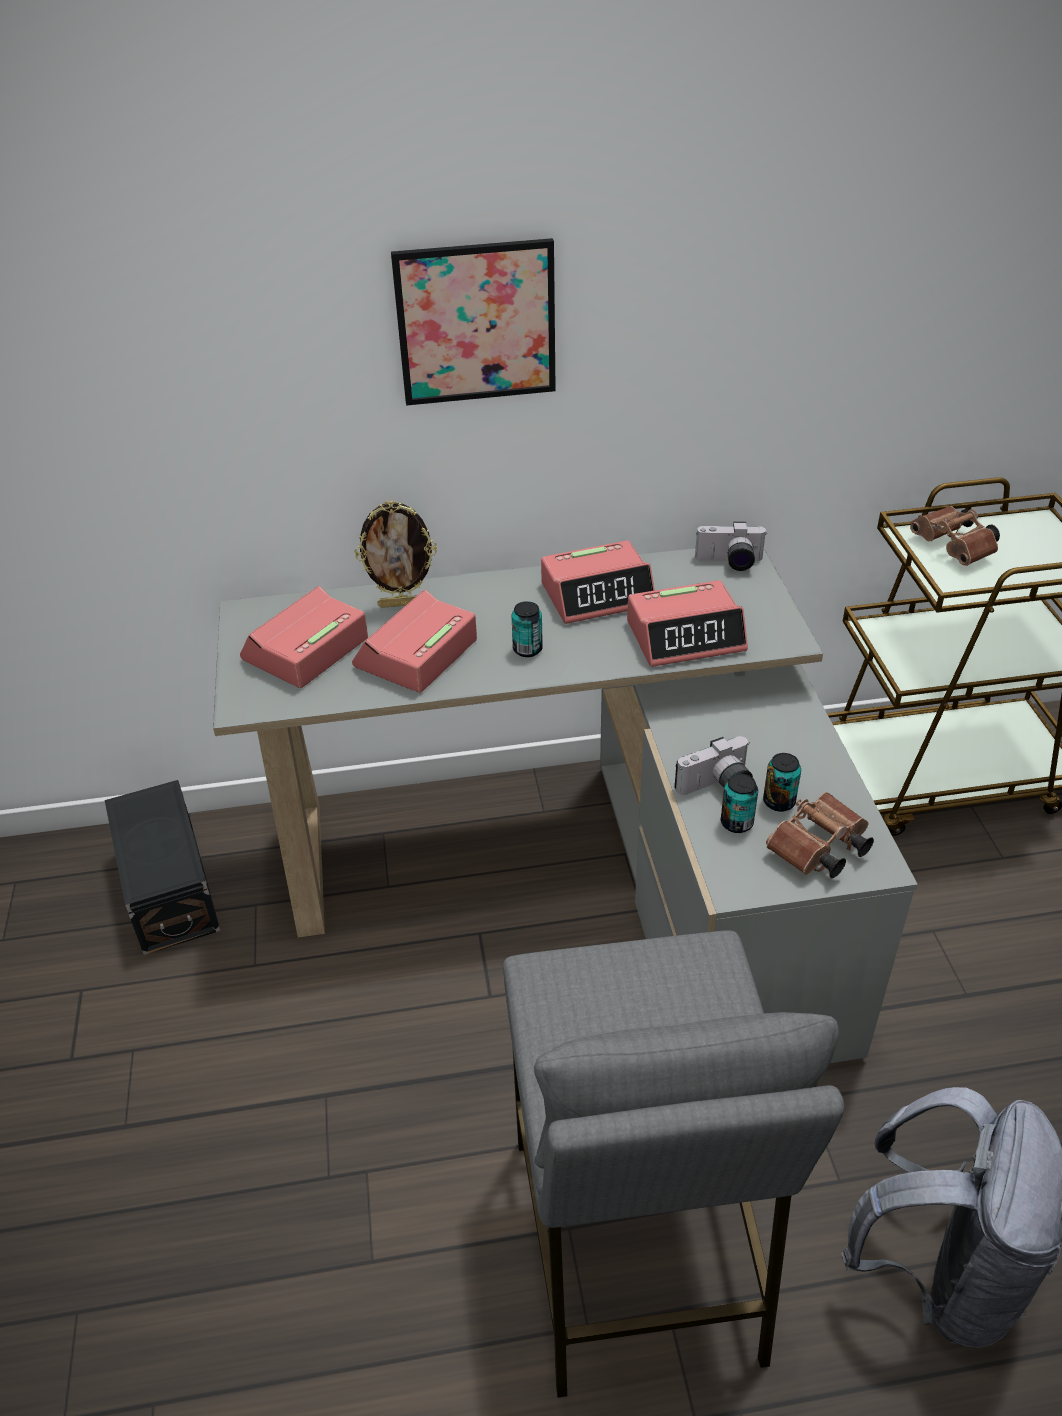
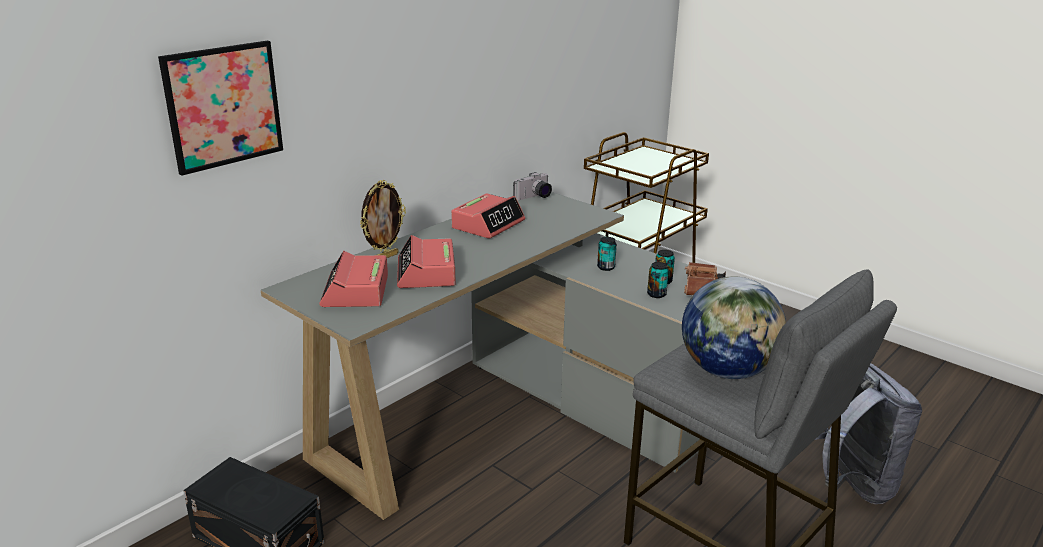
camera: 40 degrees left, 15 degrees down
(476, 323) = (401, 63): picture -> picture (223, 106)
(527, 649) = (485, 253): can -> can (606, 267)
(622, 1028) = (727, 371): none -> globe
(686, 636) = (555, 226): alarm clock -> none
(717, 786) = (629, 285): camera -> none
(955, 549) = (627, 166): brown binoculars -> none

